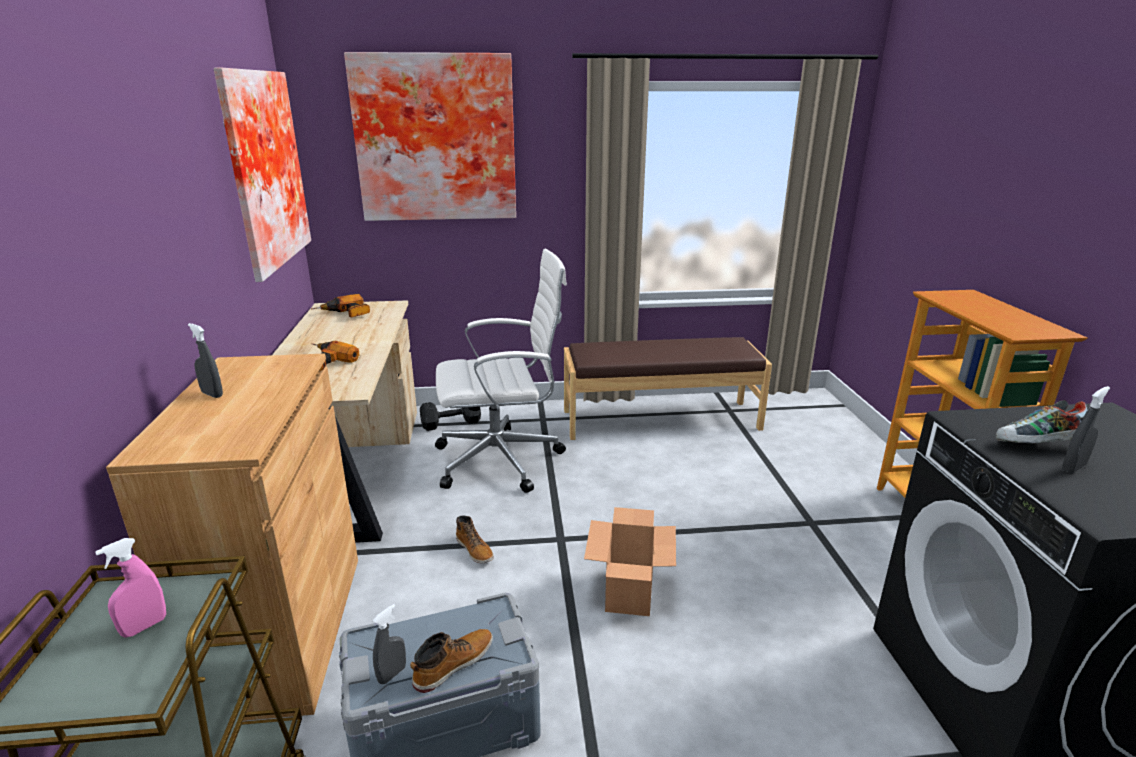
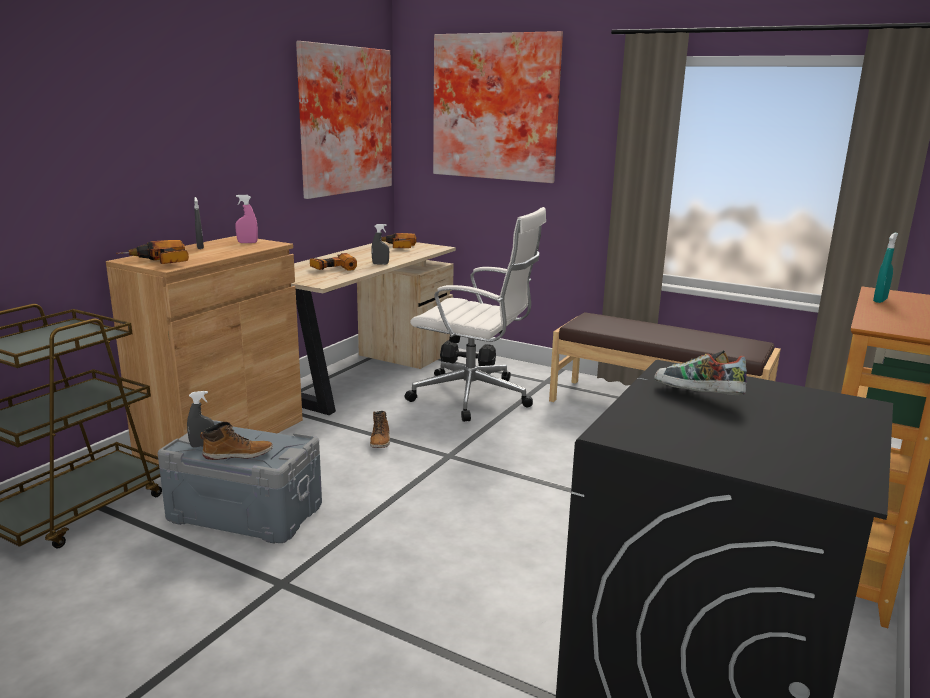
camera: 35 degrees right, 5 degrees down
(144, 626) = (64, 337): pink spray bottle -> pink spray bottle (247, 242)
(210, 442) = (160, 262): none -> power drill
(629, 593) = (453, 503): cardboard box -> none
(957, 304) = (880, 300): none -> turquoise spray bottle
(1073, 468) = (687, 412): grey spray bottle -> grey spray bottle (380, 264)

